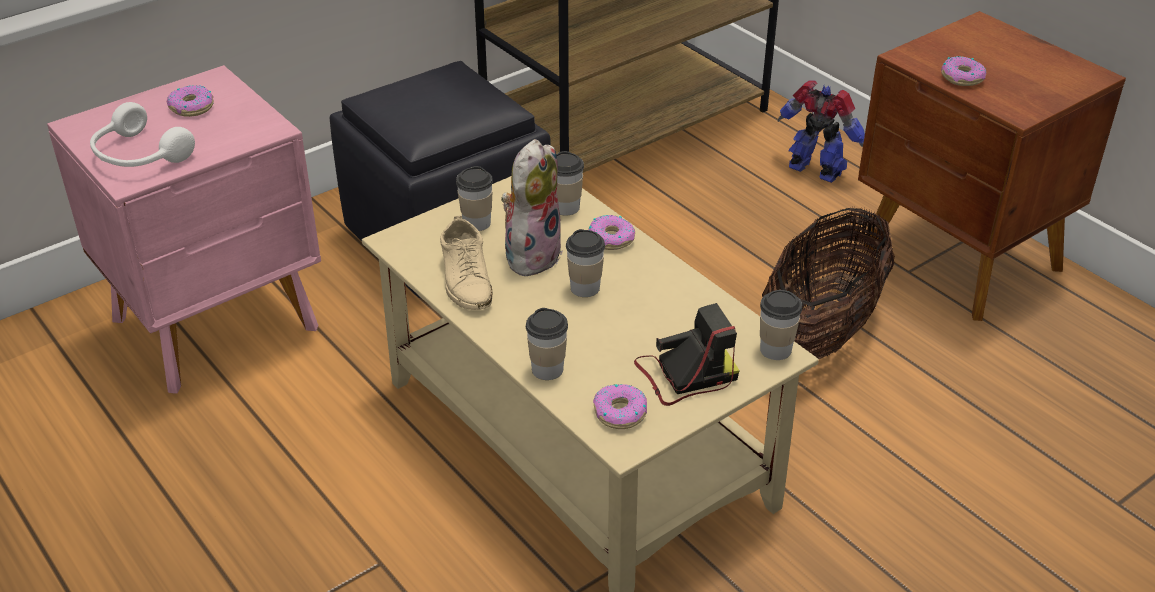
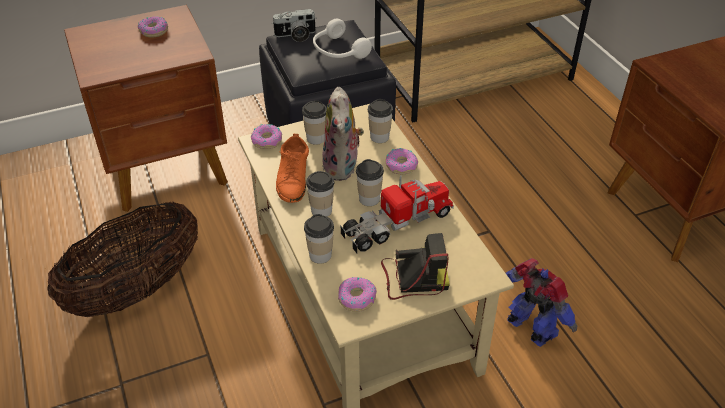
camera: 15 degrees right, 5 degrees up
(138, 156) = (107, 60): white headphones -> white headphones (338, 51)
(219, 325) = (168, 170): pink nightstand -> brown nightstand
(388, 92) = (296, 36): none -> camera
(466, 278) = (293, 178): beige shoe -> orange shoe
(531, 254) = (343, 167): plush toy -> plush toy turned 135 degrees clockwise
(635, 312) = (397, 224): none -> toy truck
(775, 350) = (485, 272): cup -> cup (321, 210)
(815, 171) = (592, 129): toy robot -> toy robot (530, 329)
(821, 332) = (556, 248): basket -> basket (137, 290)
(962, 77) = (691, 87): donut -> donut (267, 140)

